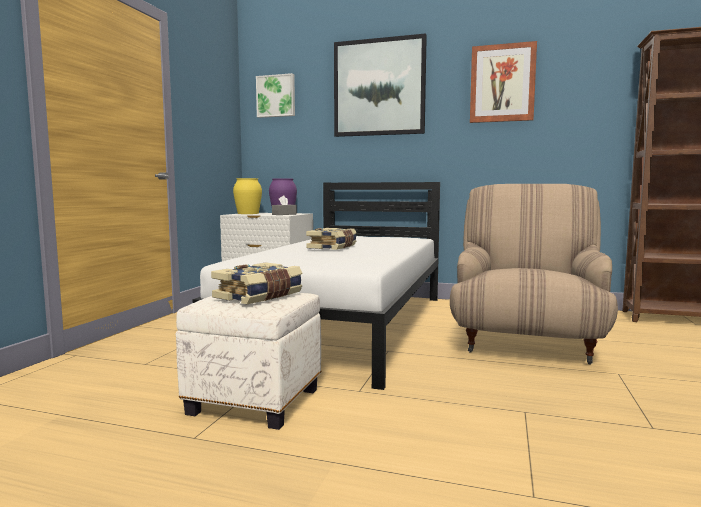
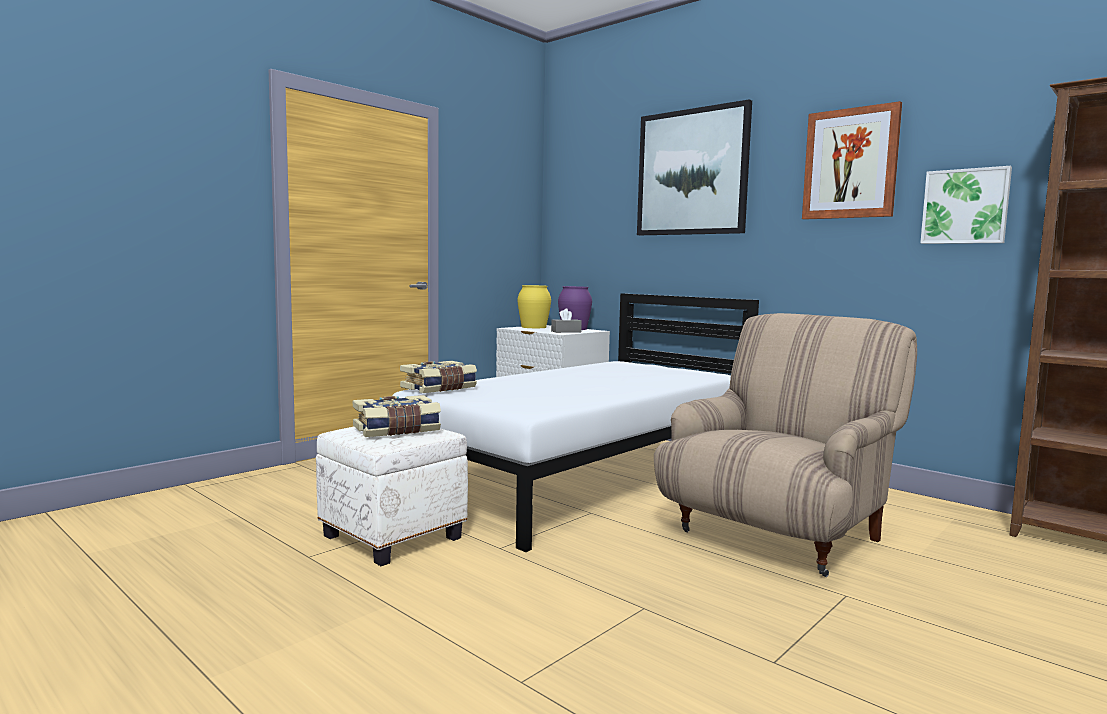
camera: 25 degrees right, 0 degrees up
(276, 96) = (578, 185): picture -> picture (965, 206)
(333, 247) = (571, 380): book -> book (439, 388)

